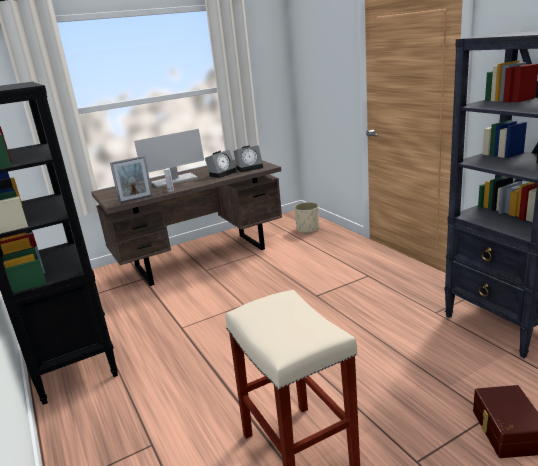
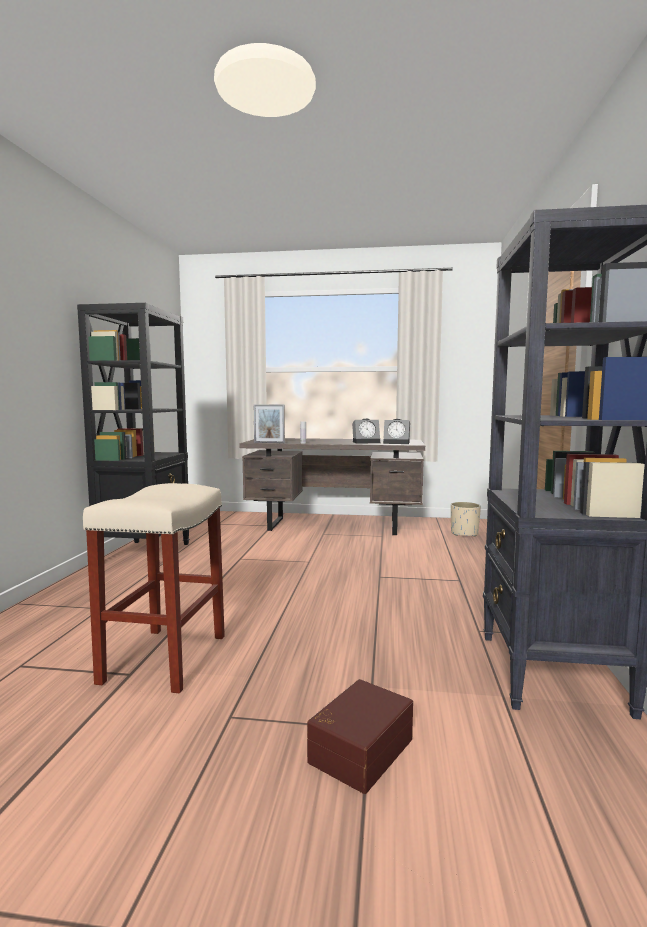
camera: 35 degrees right, 15 degrees down
(174, 180) = (322, 440): monitor -> none

